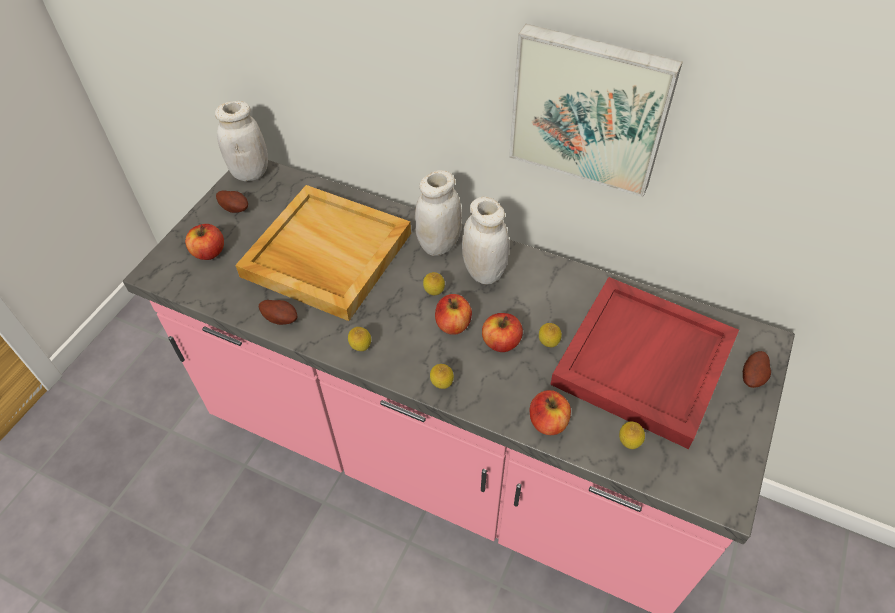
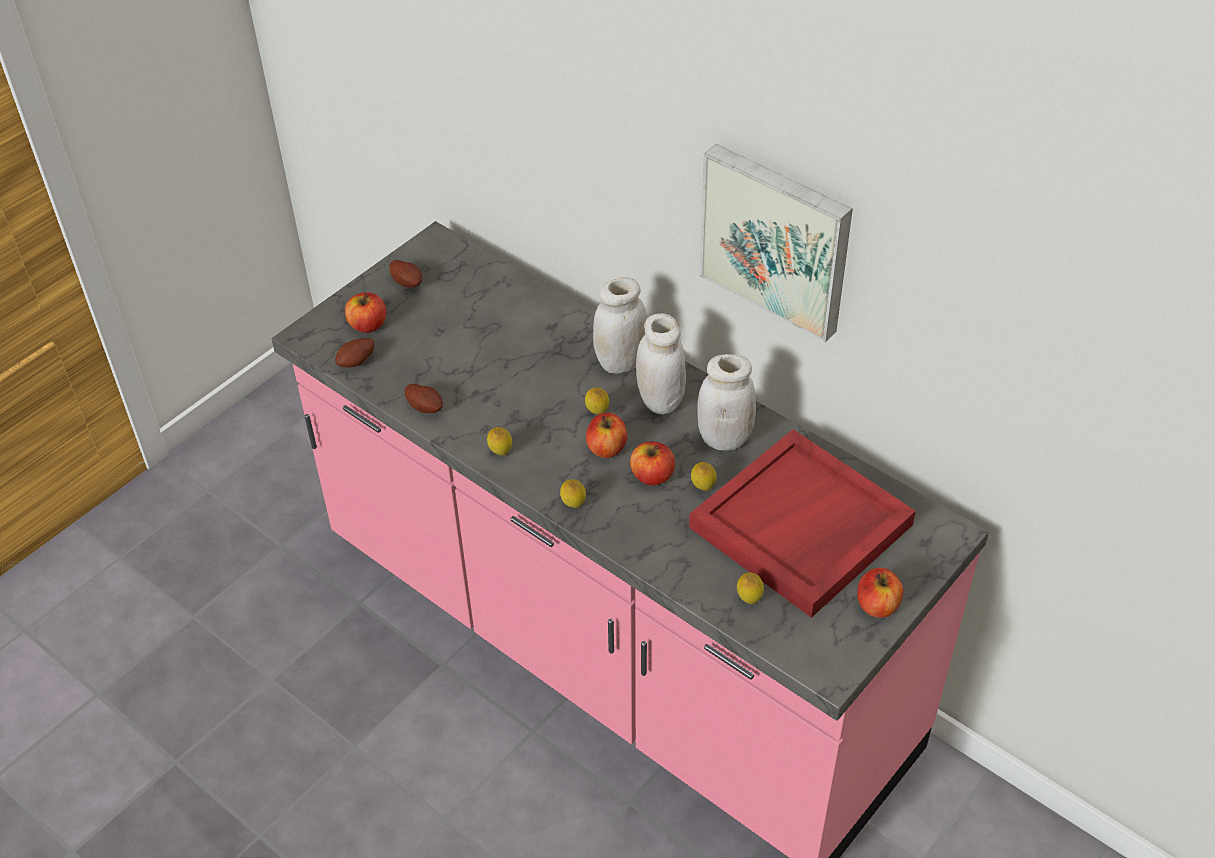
camera: 15 degrees right, 5 degrees down
(250, 172) = (434, 245): white jar -> white jar (724, 438)
(325, 255) = (491, 350): beige tray -> none
(548, 422) = (672, 562): apple -> apple (877, 605)
(753, 377) = (917, 564): potato -> potato (357, 362)

